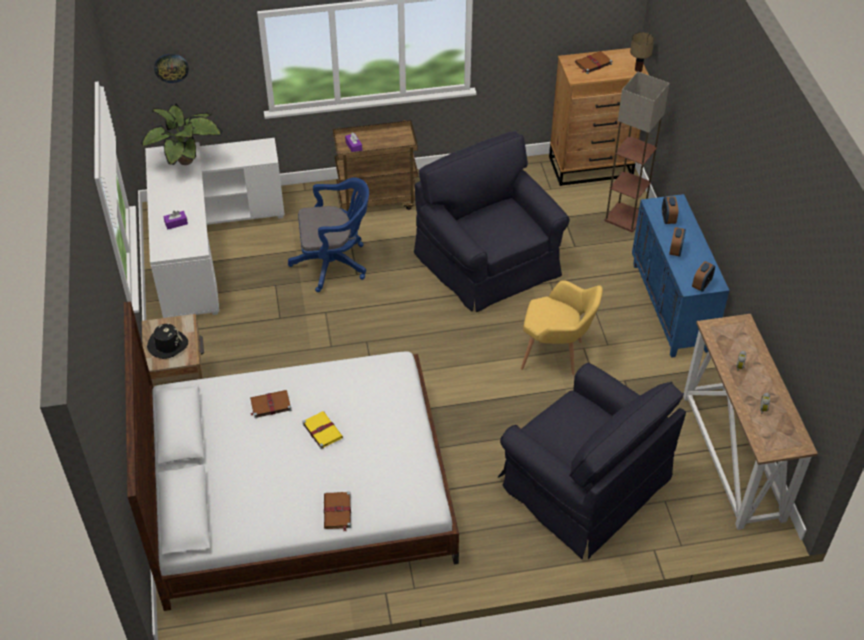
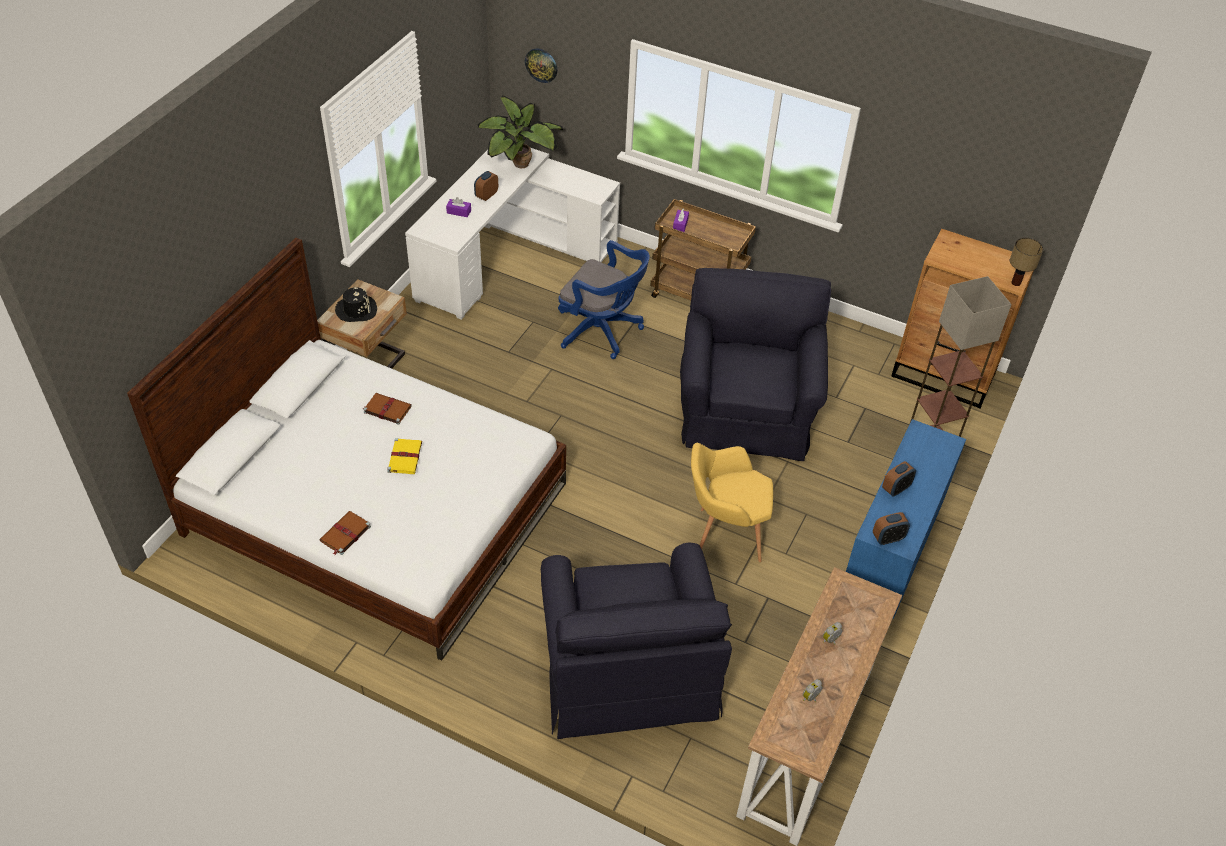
camera: 35 degrees right, 0 degrees up
(556, 355) = (724, 532): yellow armchair -> yellow armchair turned 135 degrees clockwise
(593, 63) = (971, 253): brown book -> none
(668, 219) = (921, 453): alarm clock -> alarm clock (486, 195)

